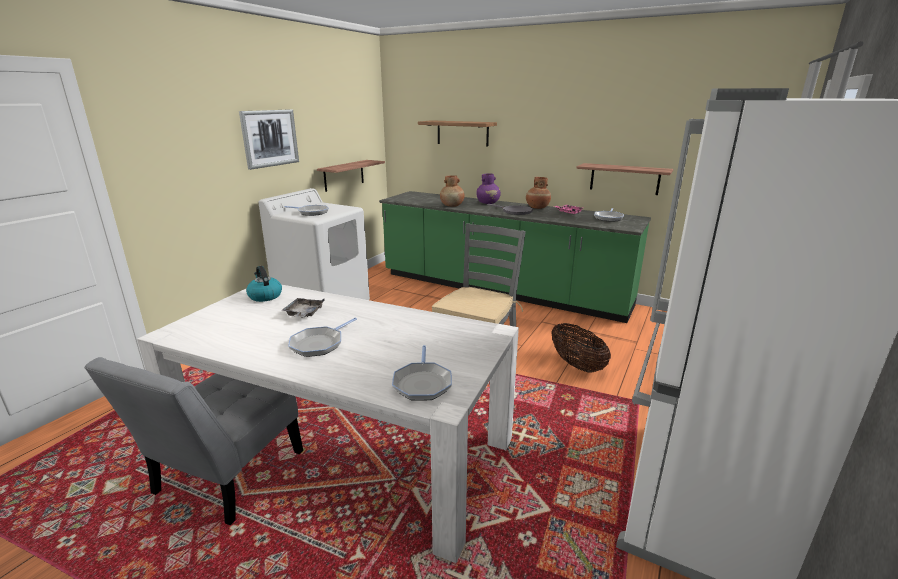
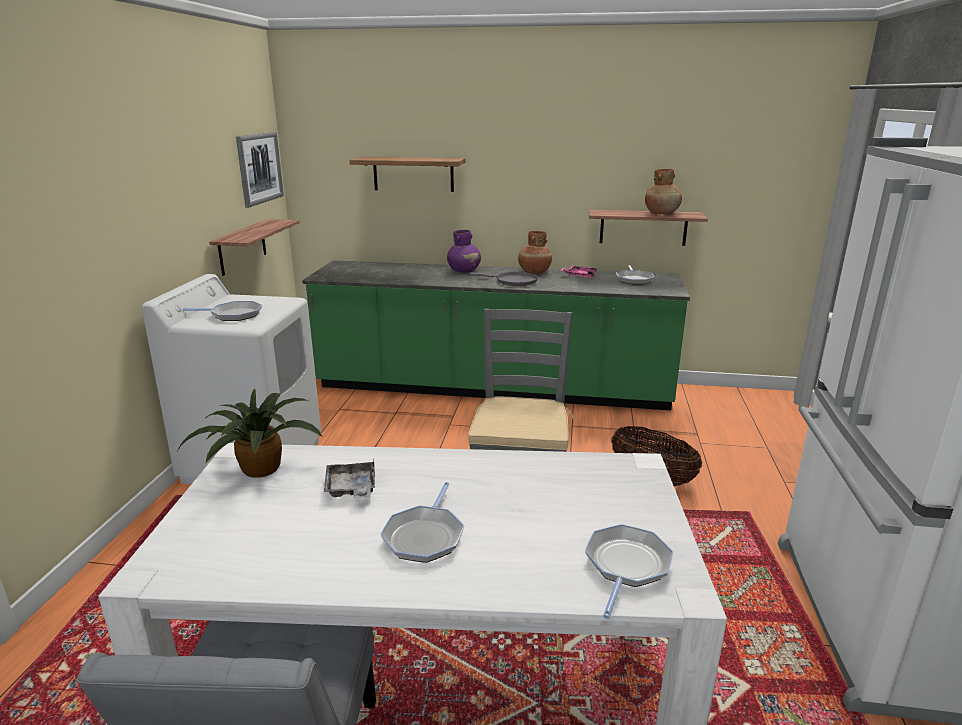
camera: 20 degrees left, 0 degrees up
(265, 296) = (258, 470): kettle -> potted plant
(270, 138) = (146, 201): picture -> picture (259, 168)
(422, 383) = (626, 566): frying pan -> frying pan turned 135 degrees counterclockwise
(452, 205) = (419, 279): brown vase -> brown vase (662, 213)

